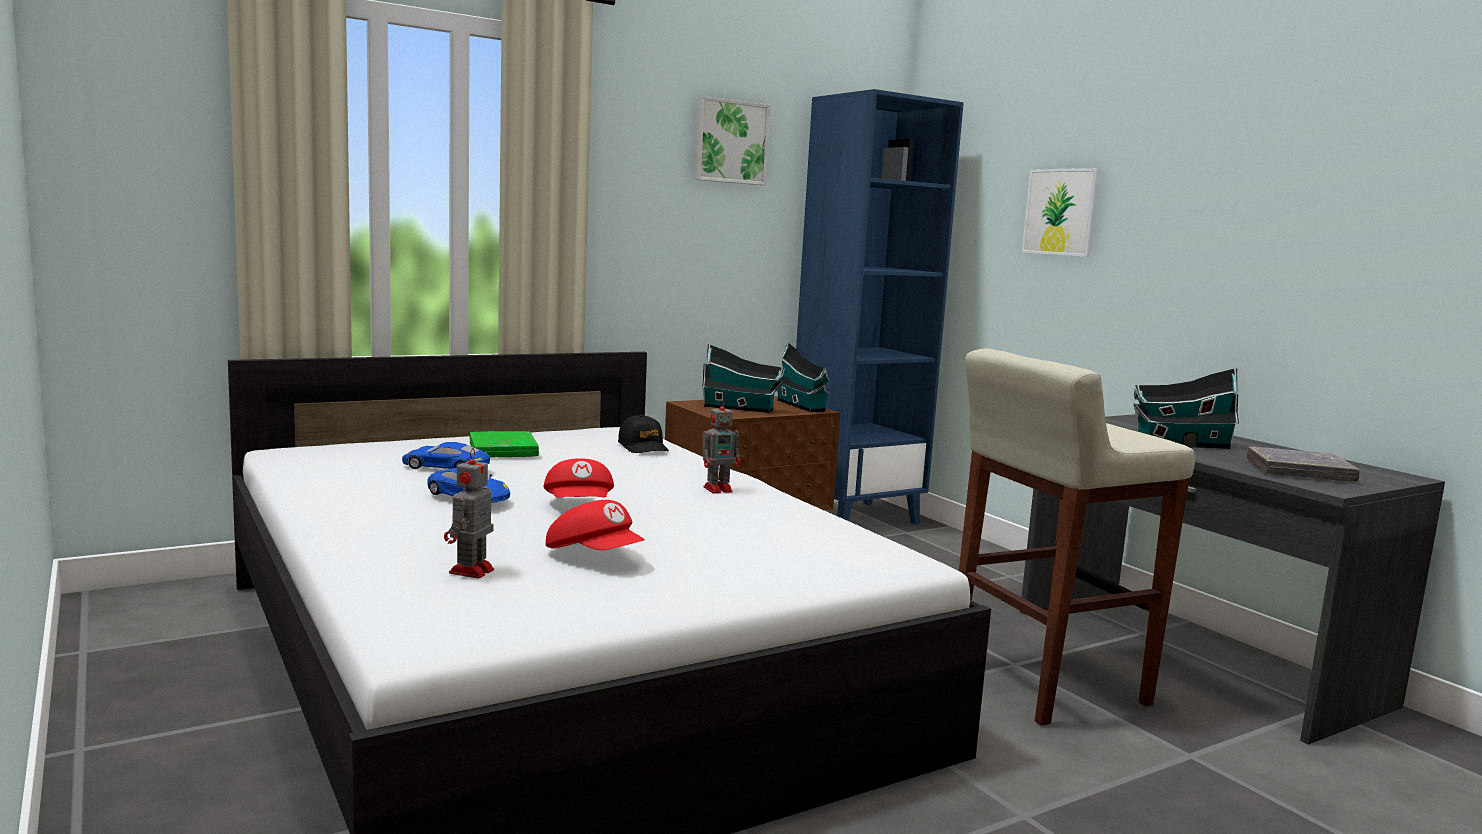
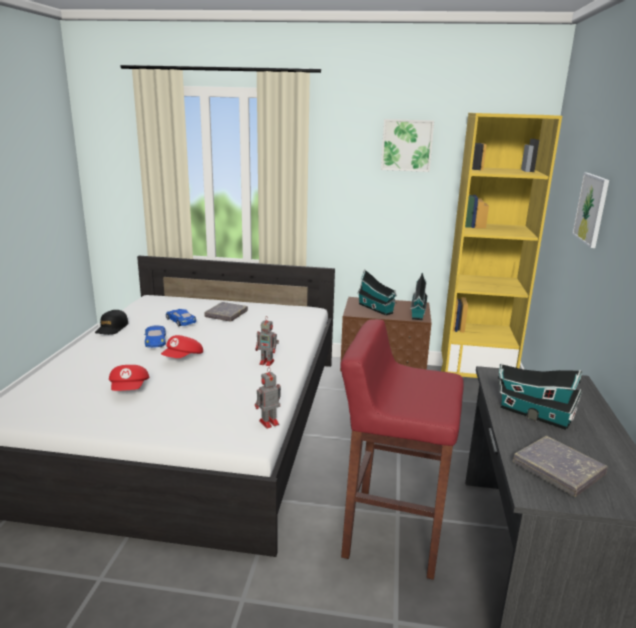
camera: 40 degrees right, 10 degrees up
(470, 572) = (76, 383): toy robot -> toy robot (268, 423)
(503, 451) = (226, 314): green book -> grey book
(643, 447) = (293, 324): black cap -> black cap (112, 328)
(854, 517) = (475, 383): blue bookcase -> yellow bookcase
(1043, 684) = (392, 534): beige stool -> red stool

